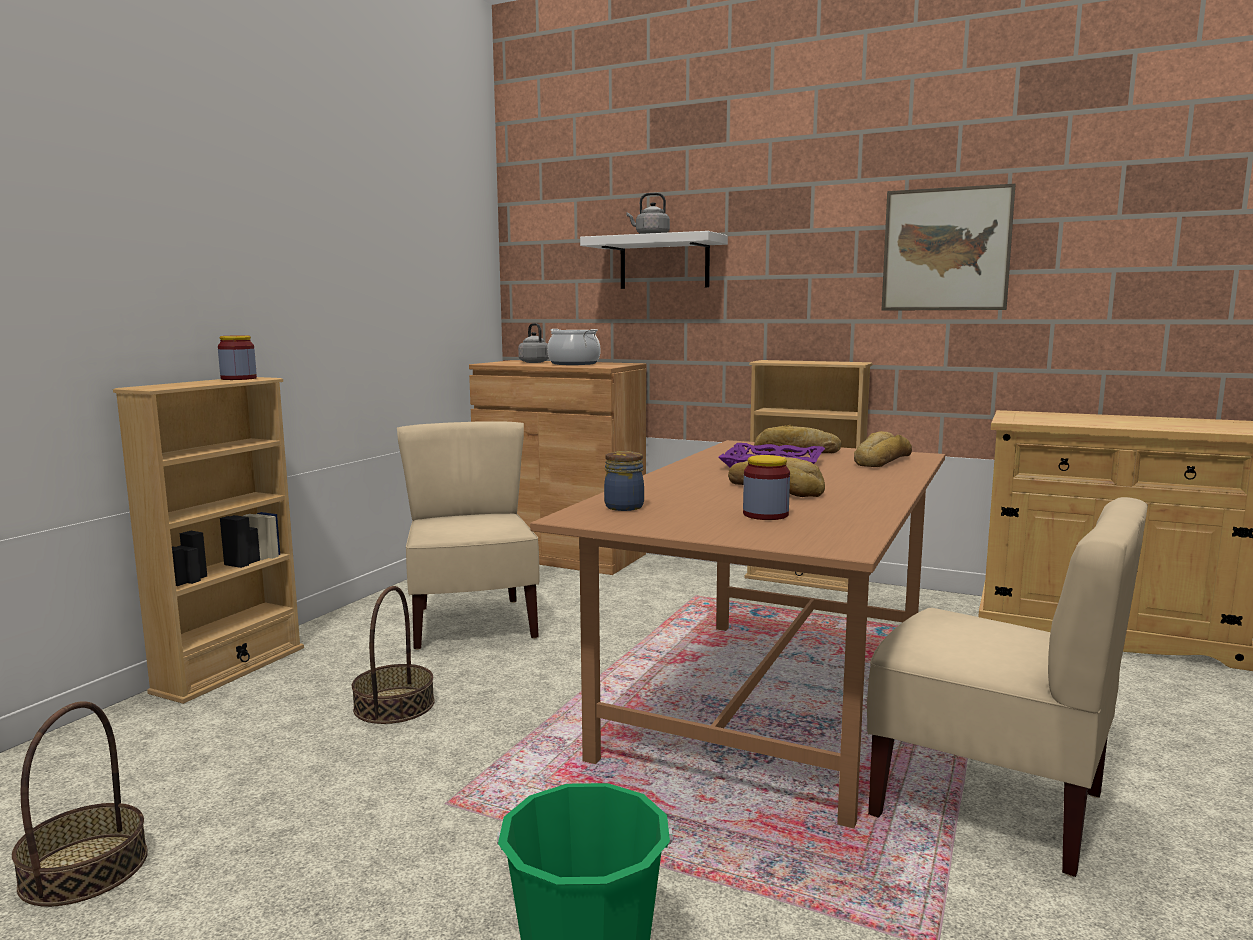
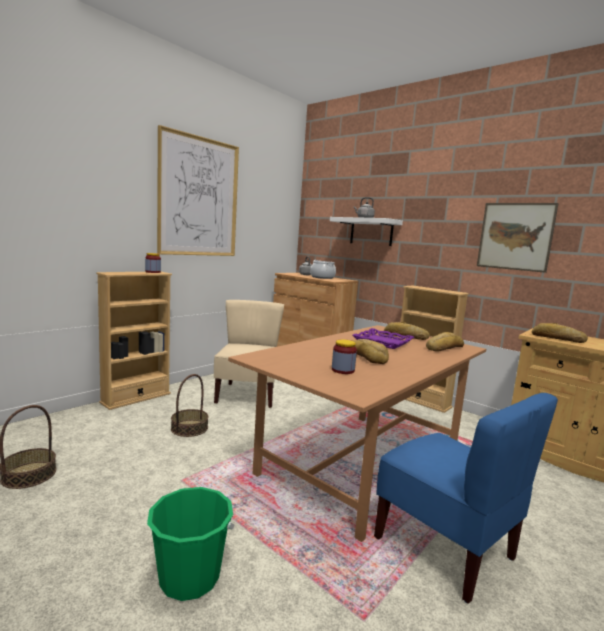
camera: 15 degrees right, 0 degrees up
(308, 207) = (199, 197): none -> picture
(624, 506) = (280, 355): jar -> none
(989, 804) = (445, 547): beige chair -> blue chair
(1052, 421) = (557, 338): none -> bread

